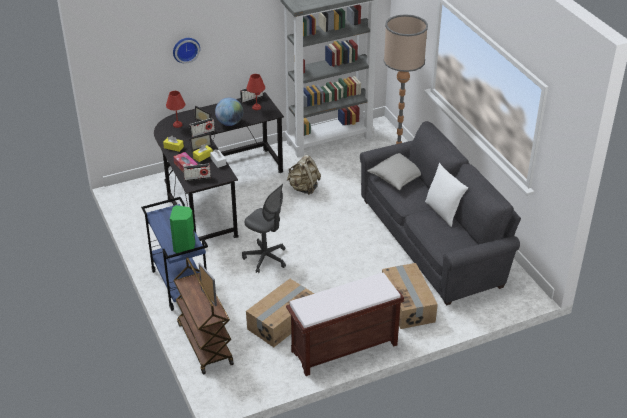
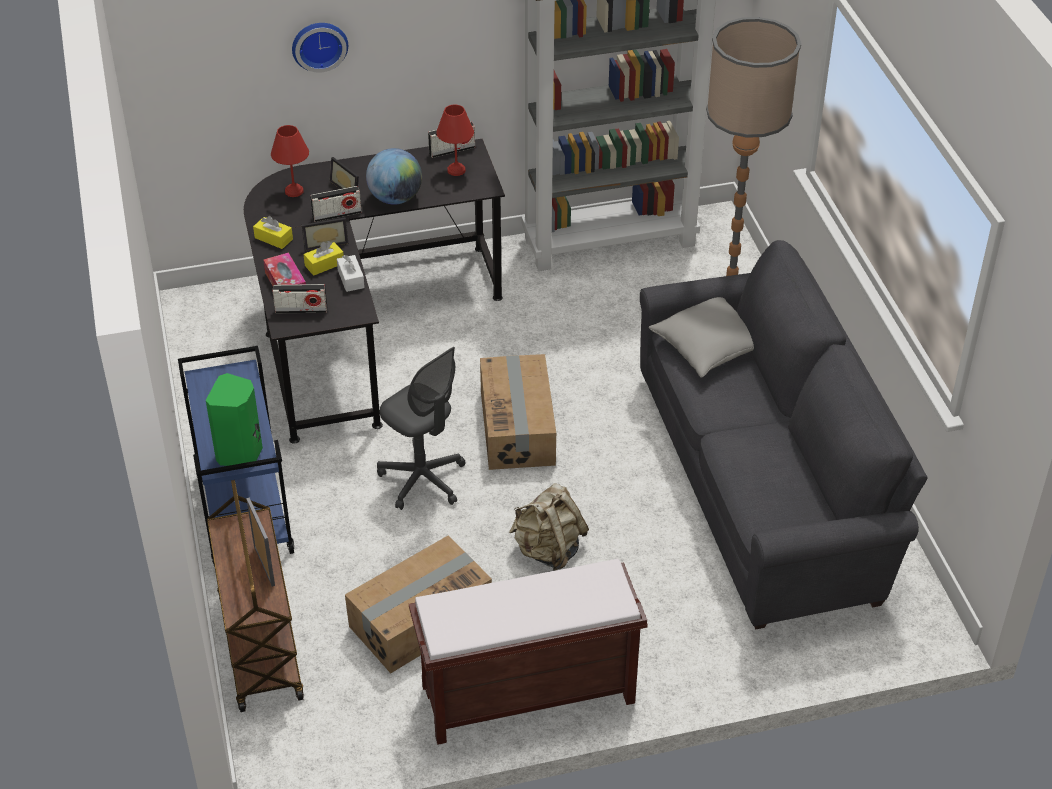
camera: 10 degrees right, 5 degrees up
(304, 188) = (534, 339): beige backpack -> beige backpack (548, 550)
(408, 304) = (679, 616): cardboard box -> cardboard box (518, 427)
(443, 212) = (782, 435): white pillow -> none

